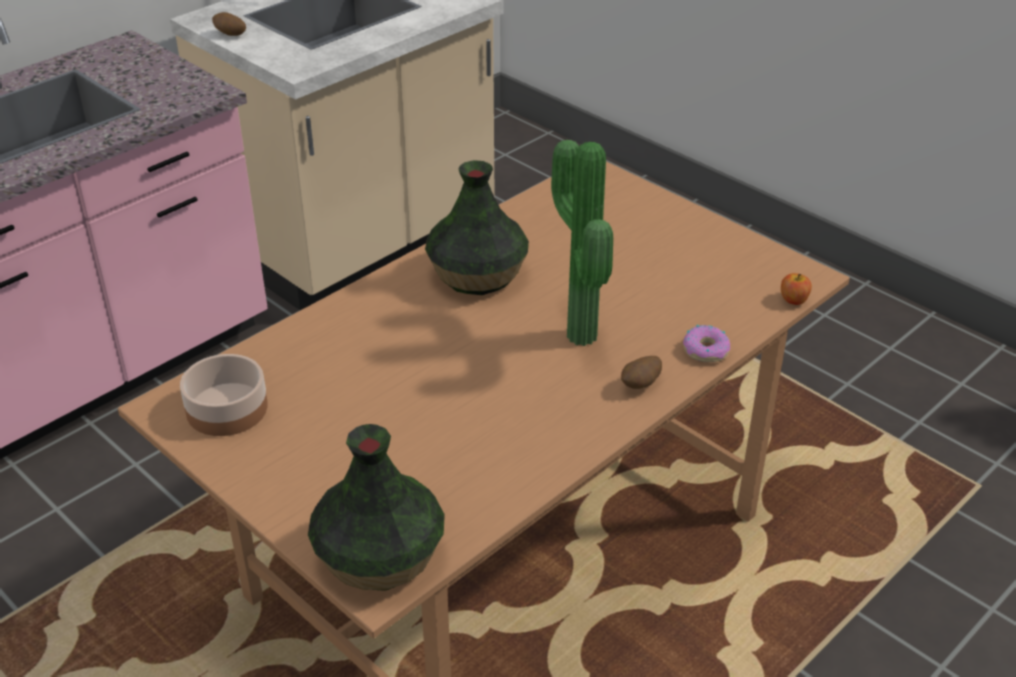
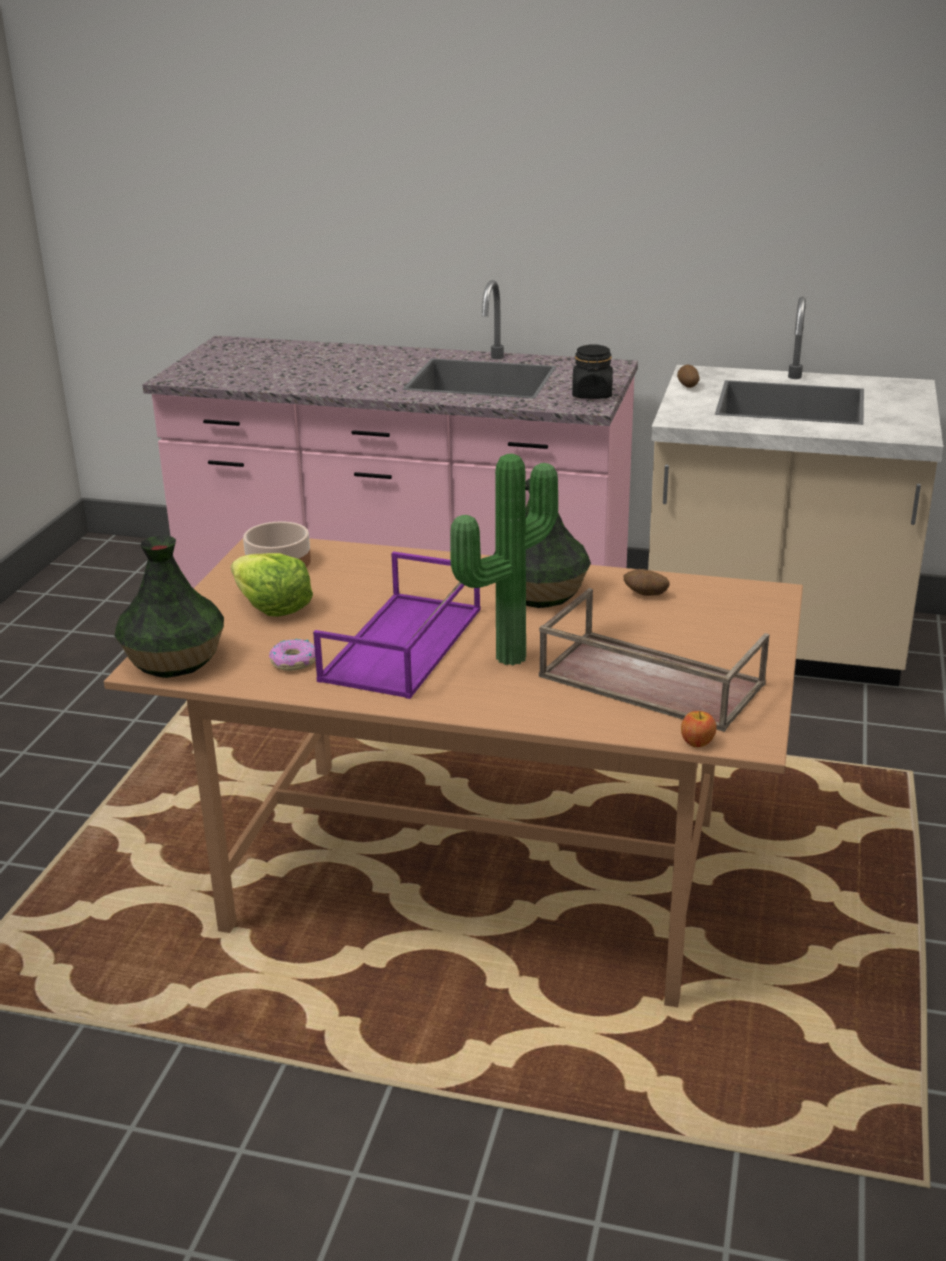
camera: 60 degrees right, 10 degrees down
(181, 81) = (592, 395): none -> black jar
(330, 447) = (272, 607): none -> lettuce
(500, 388) = (403, 645): none -> purple tray
(641, 385) = (473, 701): potato -> potato (645, 595)
(682, 284) = (648, 681): none -> brown tray
(706, 350) = (559, 718): donut -> donut (293, 662)

